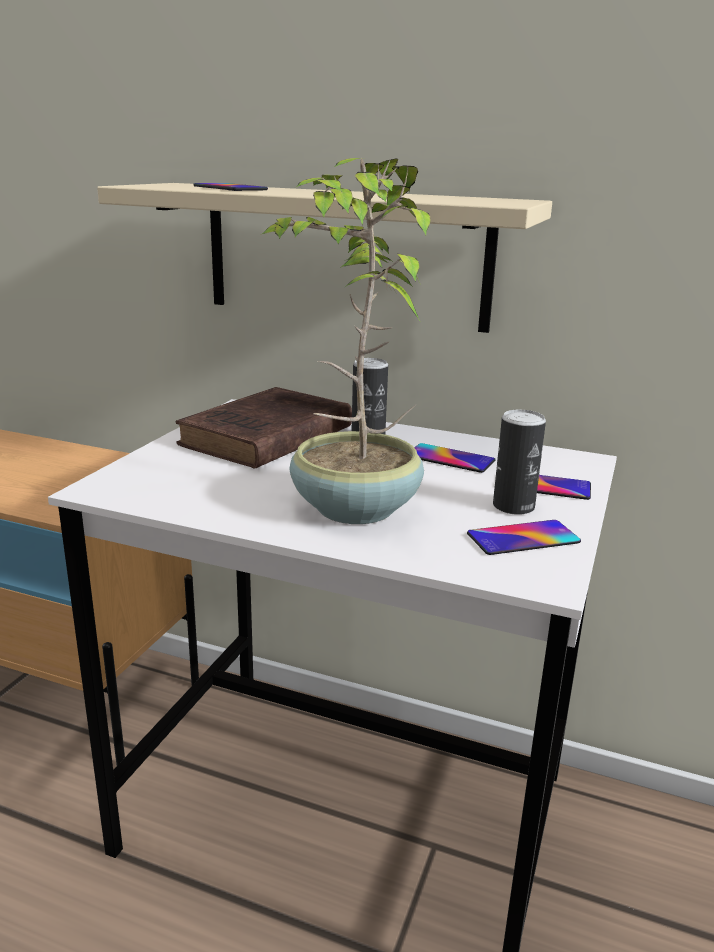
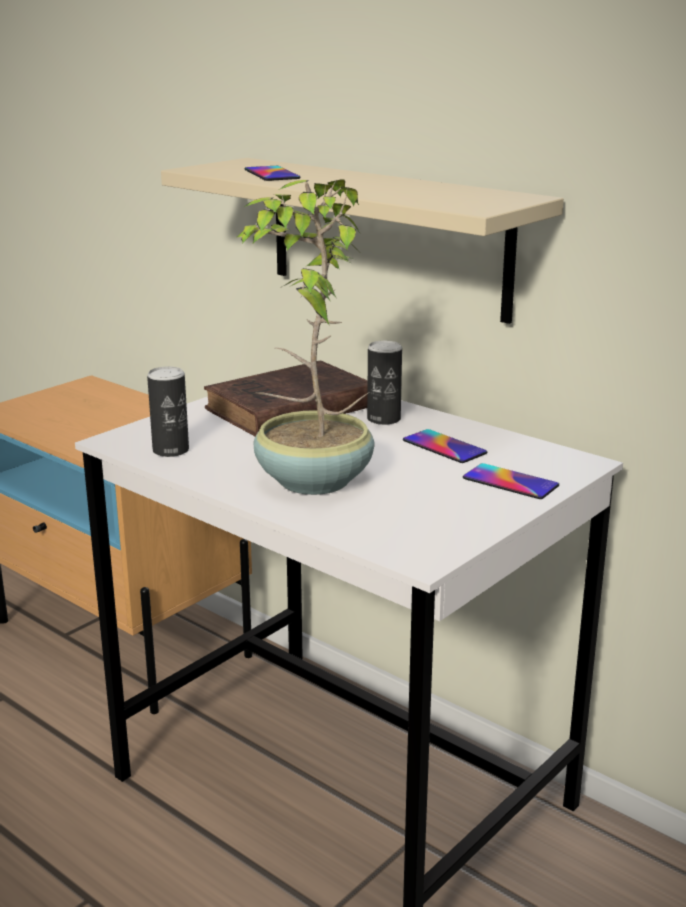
camera: 20 degrees right, 0 degrees up
(513, 506) = (460, 496): can -> can (171, 450)
(523, 538) = (439, 524): phone -> none

